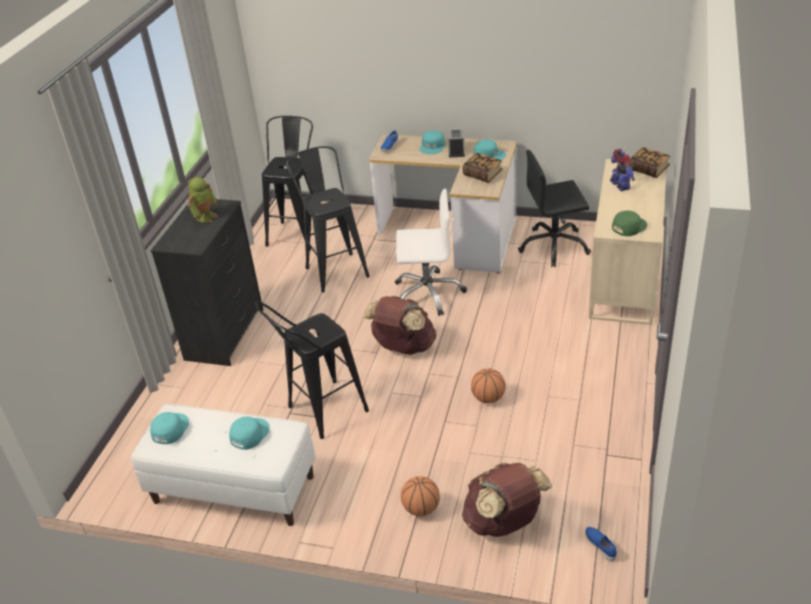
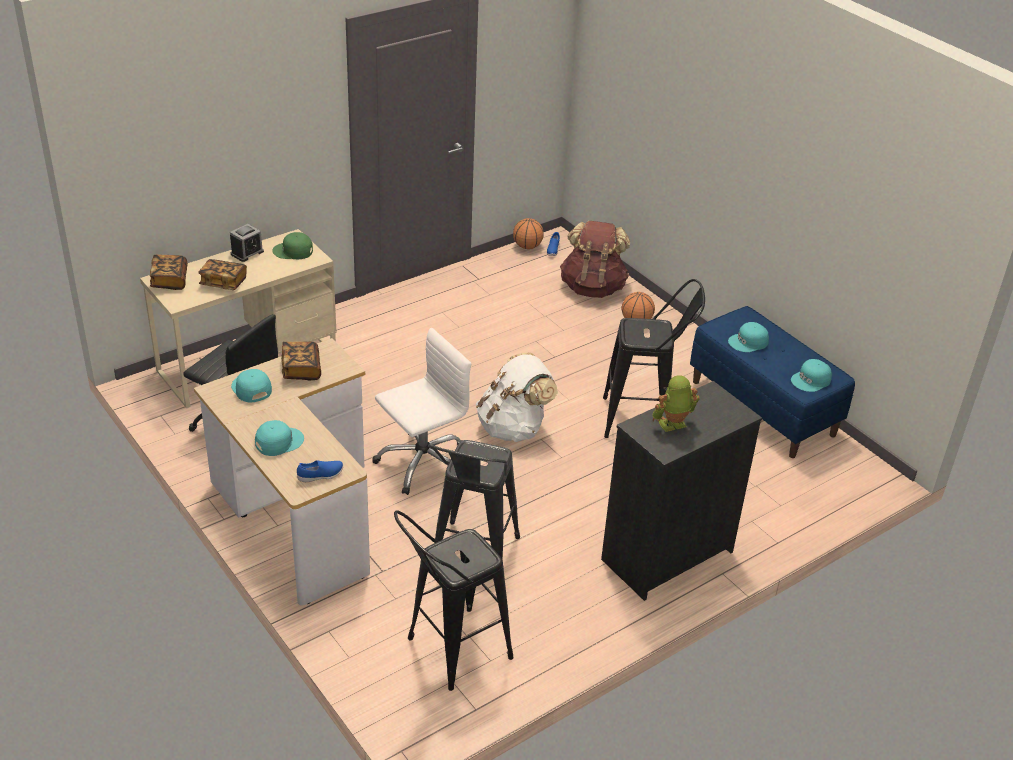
camera: 145 degrees left, 0 degrees up
(233, 489) = (763, 408): white bench -> blue bench
(403, 348) = (513, 428): brown backpack -> white backpack
(428, 293) = (422, 463): white office chair -> white office chair turned 105 degrees clockwise
(456, 151) = (270, 416): alarm clock -> alarm clock (247, 253)
(488, 398) = (502, 351): basketball -> basketball (527, 246)
(620, 186) = (223, 283): toy robot -> book

